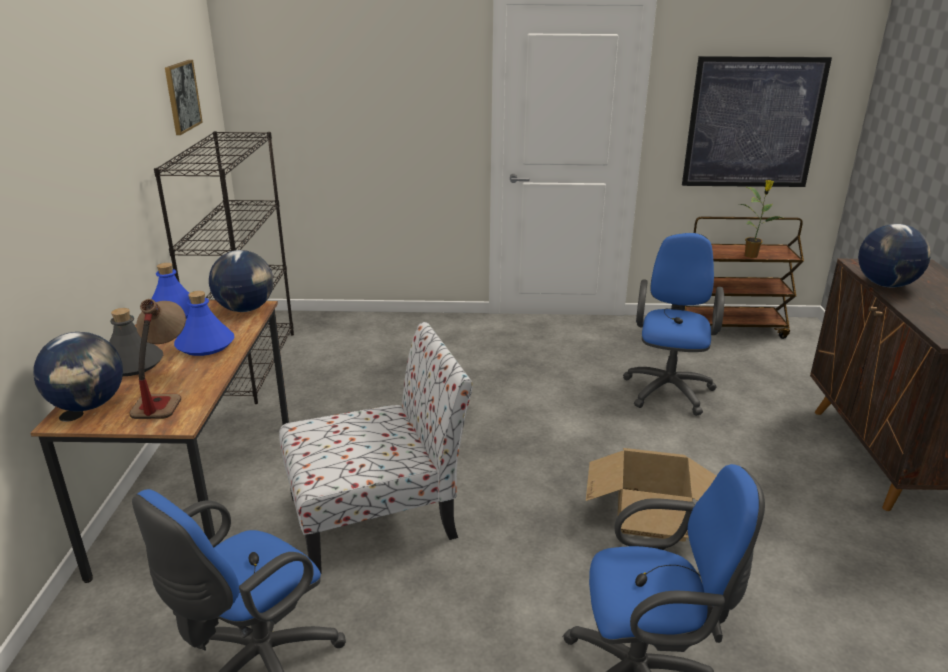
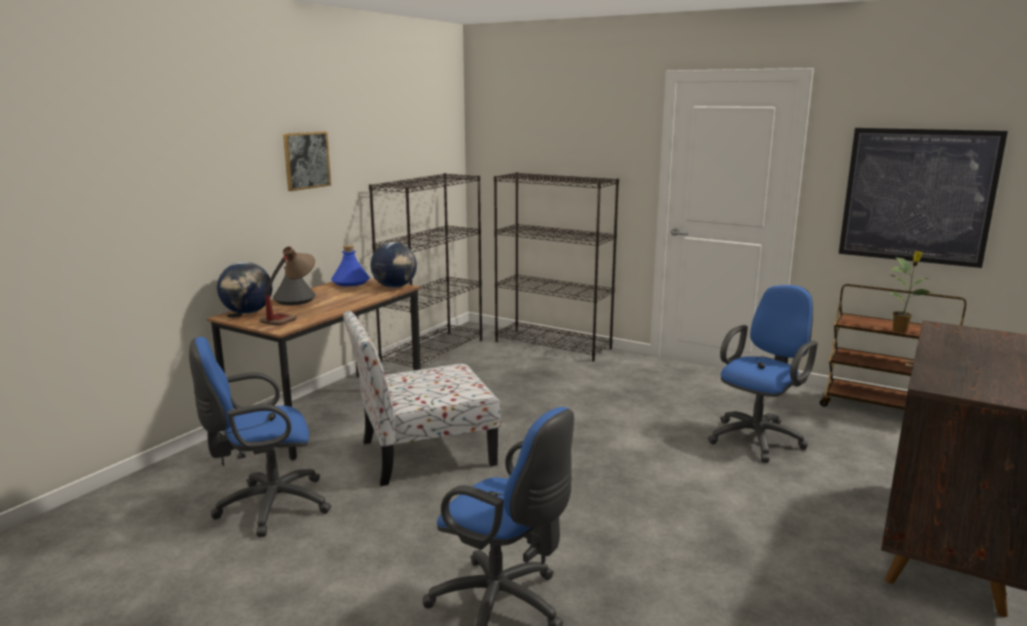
camera: 30 degrees right, 10 degrees down
(182, 96) = (418, 143): picture -> picture (306, 160)
(205, 345) = (346, 299): blue bottle -> none
(377, 516) = (423, 454): chair -> chair turned 150 degrees clockwise
(381, 323) = (553, 345): none -> black bookcase
(650, 515) = (633, 514): cardboard box -> none
(886, 285) = (940, 343): globe -> none

